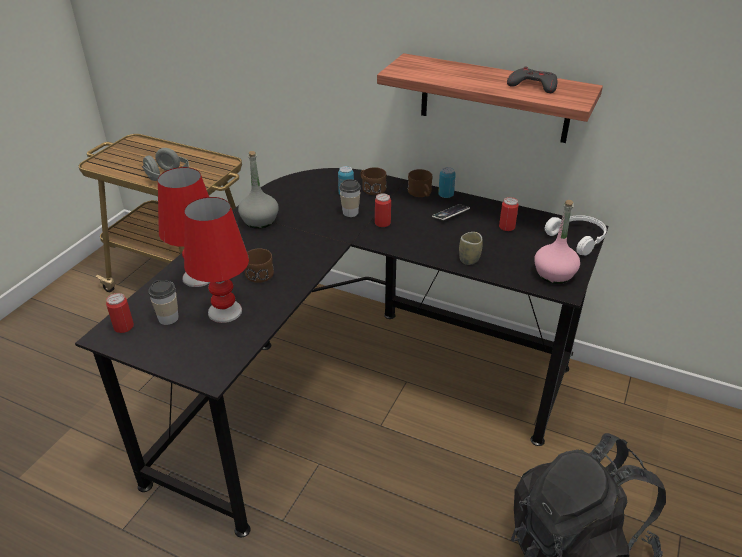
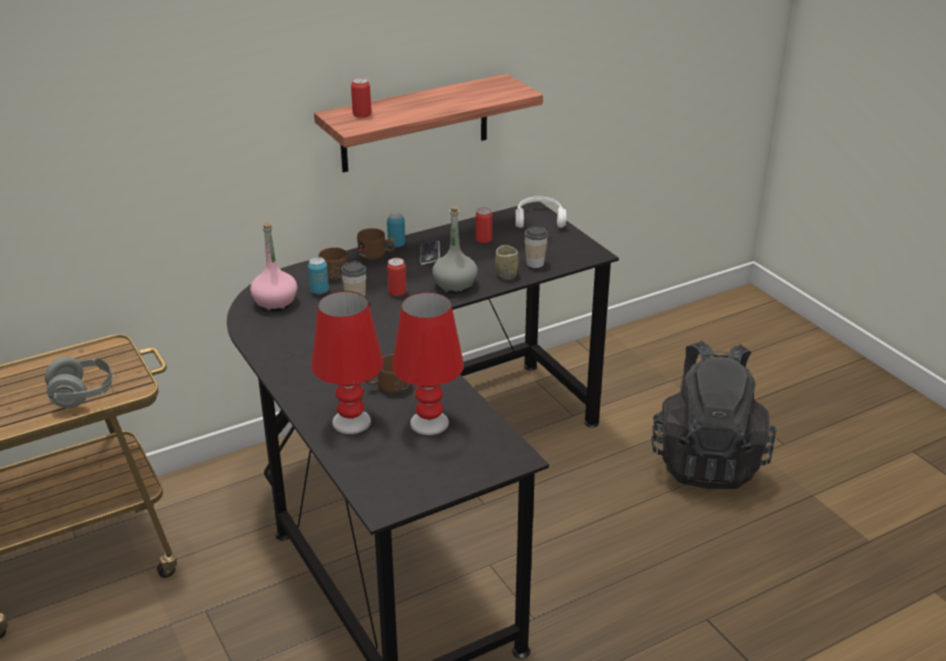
camera: 55 degrees left, 5 degrees down
(123, 327) = (382, 491): can -> can (362, 114)
(168, 318) = (400, 459): cup -> cup (535, 263)
(260, 220) = (297, 354): grey bottle -> grey bottle (455, 285)
(533, 85) = (469, 93): grey game controller -> none
(554, 274) = (570, 249): pink bottle -> pink bottle (275, 302)

